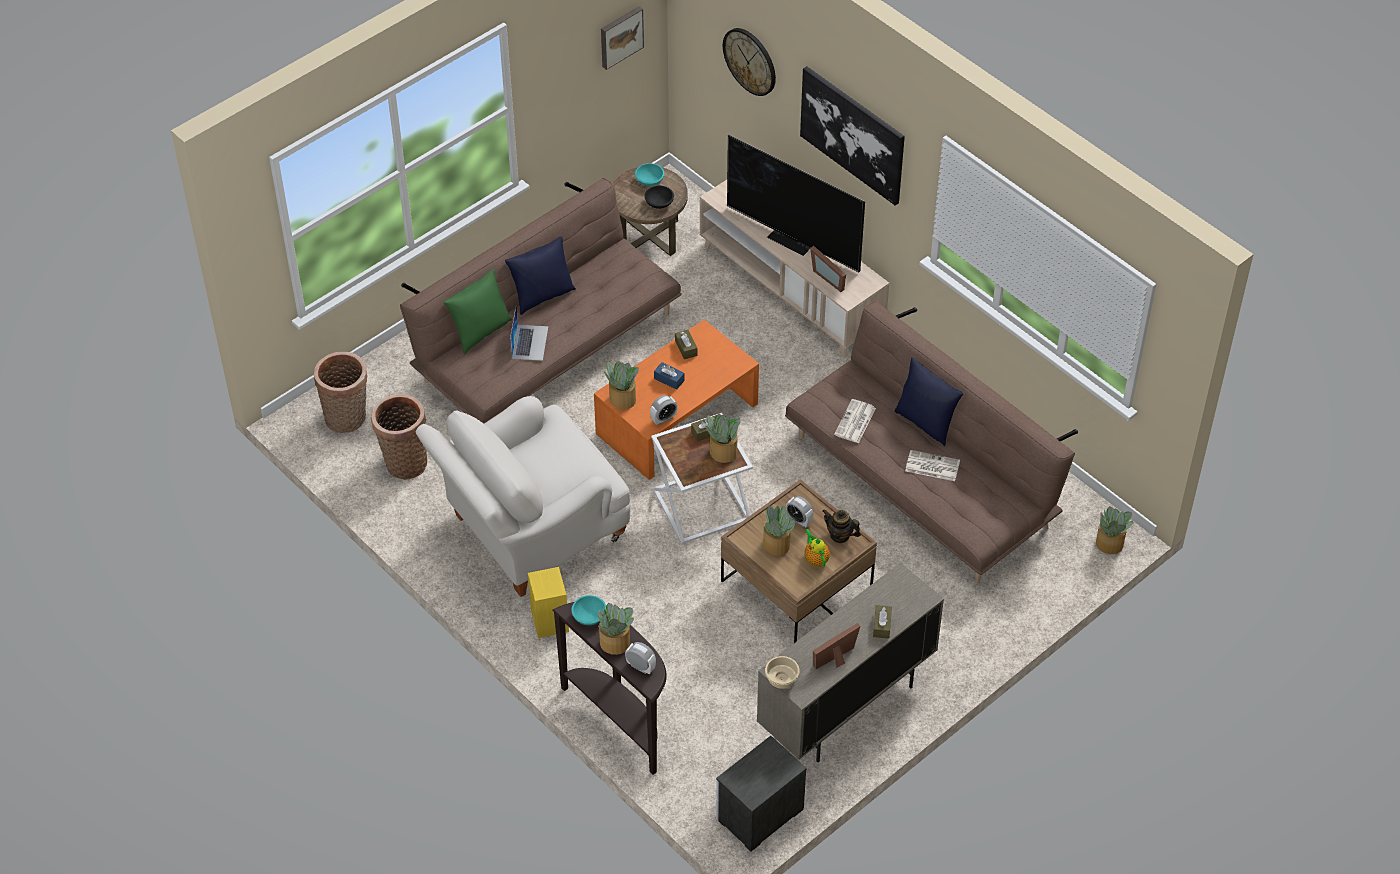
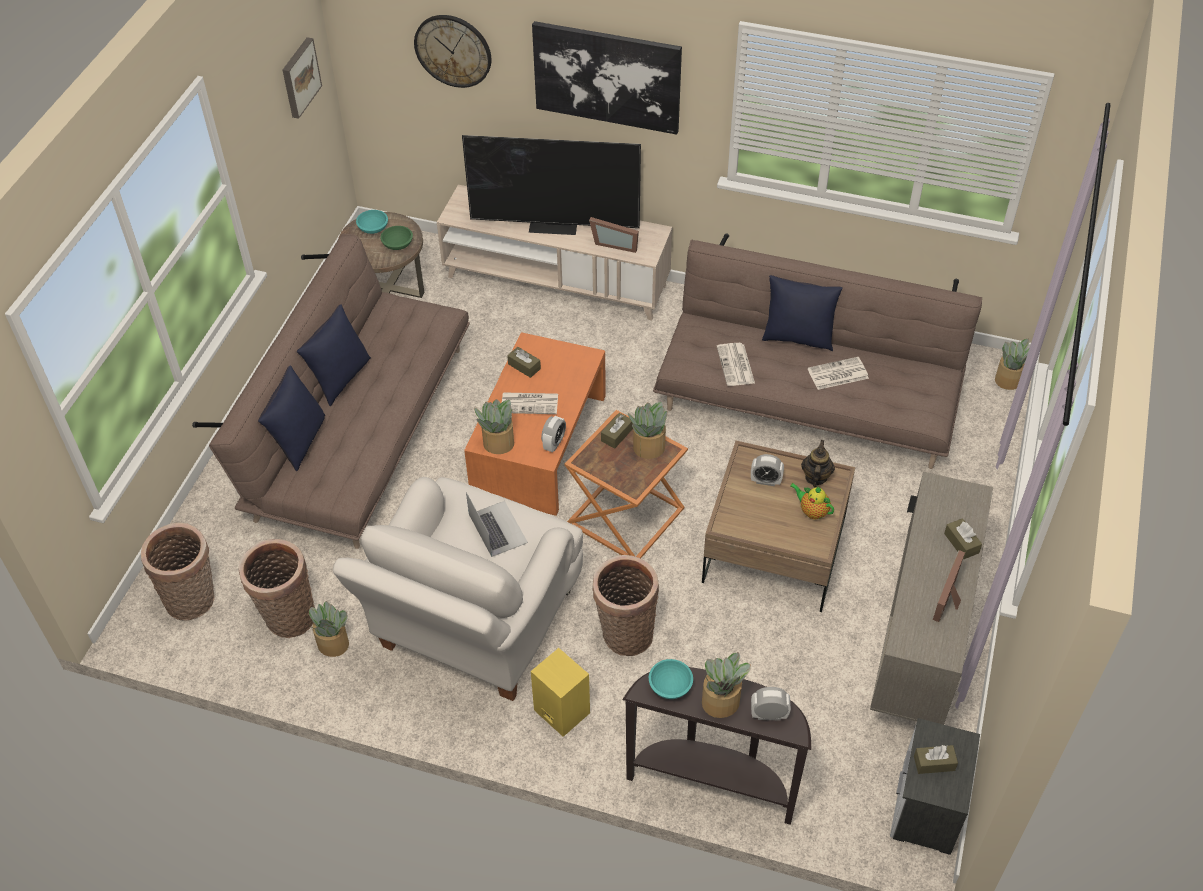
camera: 30 degrees left, 0 degrees up
(480, 332) = (299, 441): green pillow -> blue pillow
(529, 342) = (360, 429): laptop -> laptop (497, 528)
(635, 589) = (624, 633): none -> basket
(659, 203) = (398, 245): black bowl -> green bowl
(669, 379) = (530, 403): blue tissue box -> newspaper
(702, 504) = (625, 514): white side table -> orange side table
(756, 769) = (934, 763): none -> brown tissue box
(776, 545) = (764, 515): potted plant -> potted plant (333, 644)
(782, 678) = (915, 649): beige bowl -> none
(840, 535) = (815, 477): teapot -> teapot turned 105 degrees clockwise

